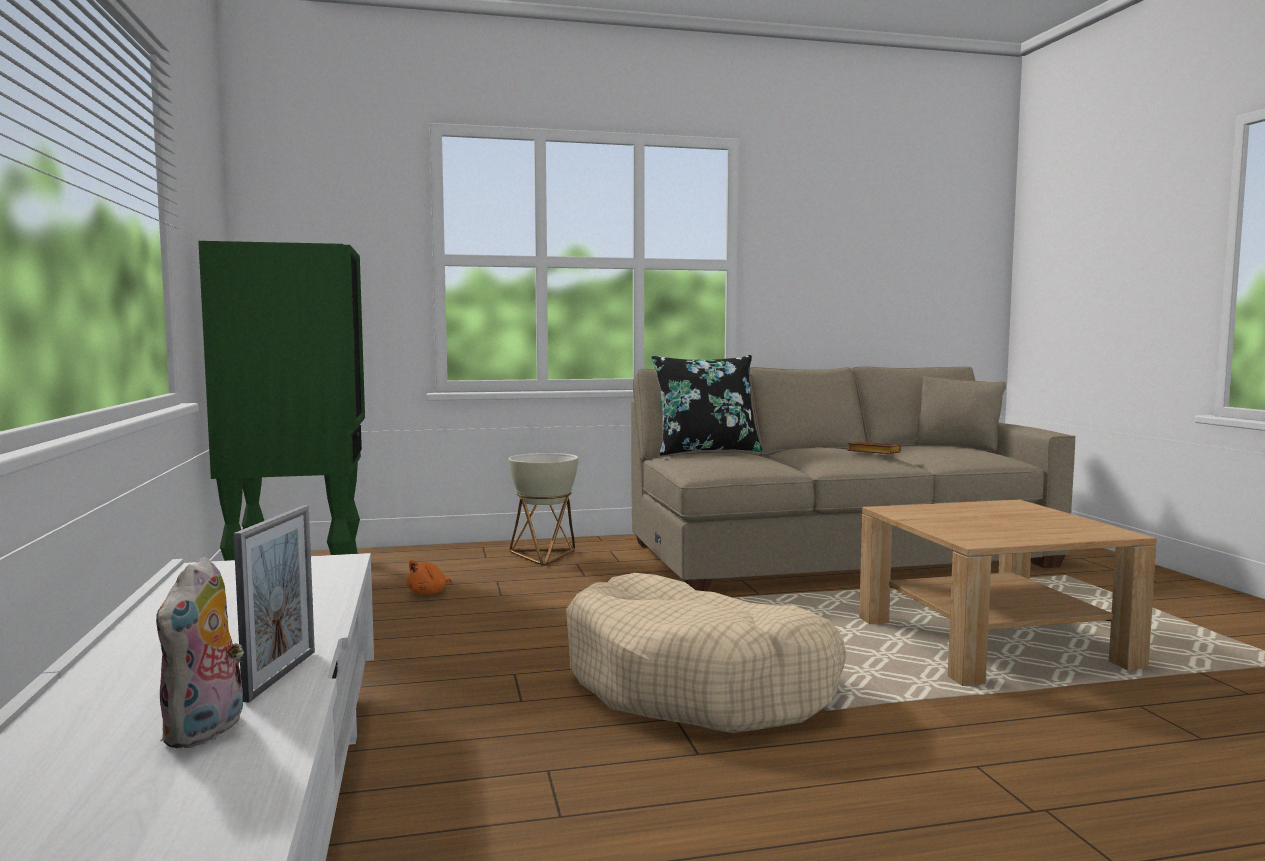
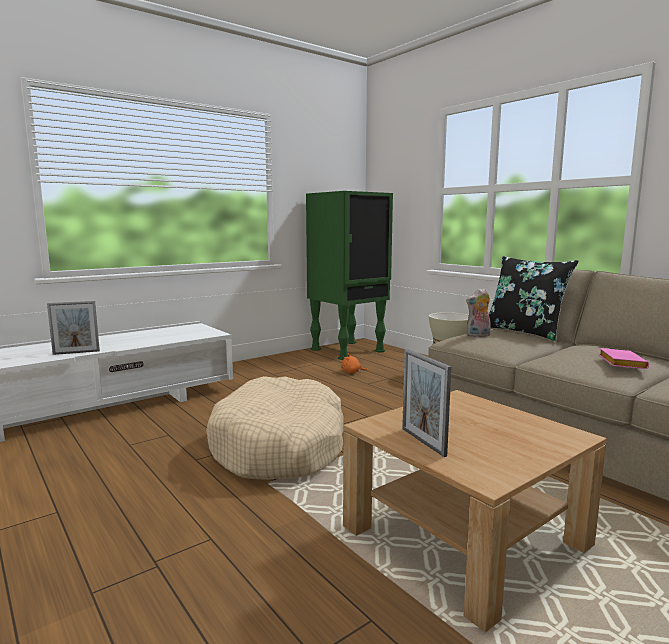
camera: 65 degrees right, 5 degrees up
(206, 731) = (30, 356): plush toy -> plush toy (478, 335)
(872, 453) = (619, 362): brown book -> pink book
(1027, 534) = (423, 442): none -> picture frame

